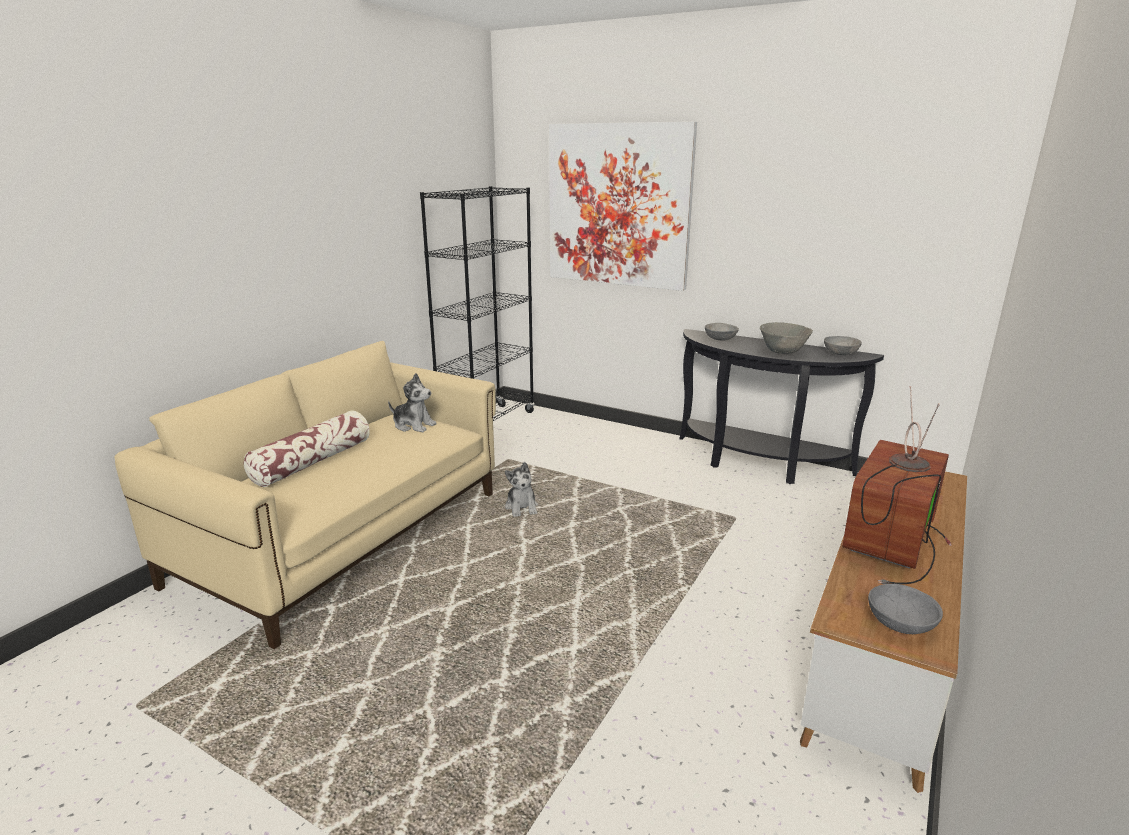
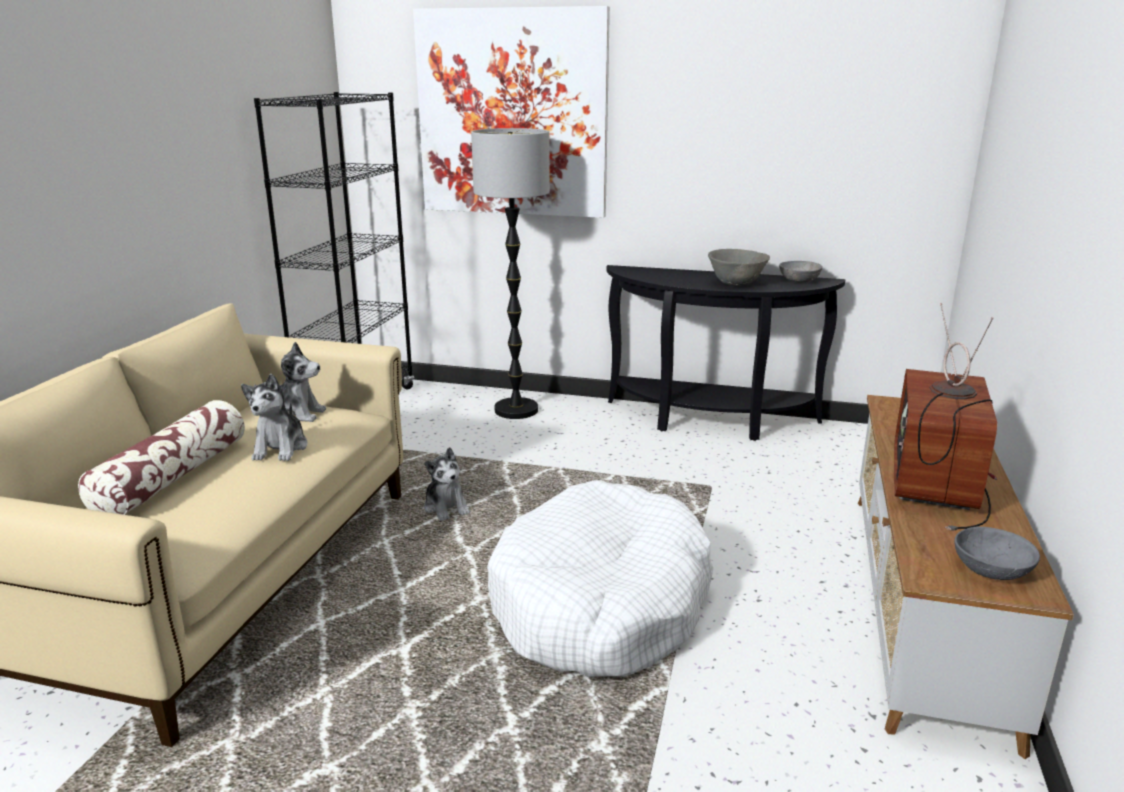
camera: 15 degrees left, 0 degrees up
(391, 449) = (280, 448): none -> plush toy
(604, 437) = (516, 410): none -> floor lamp
(607, 599) = (601, 604): none -> white dog bed
(720, 339) = (656, 274): grey bowl -> none

